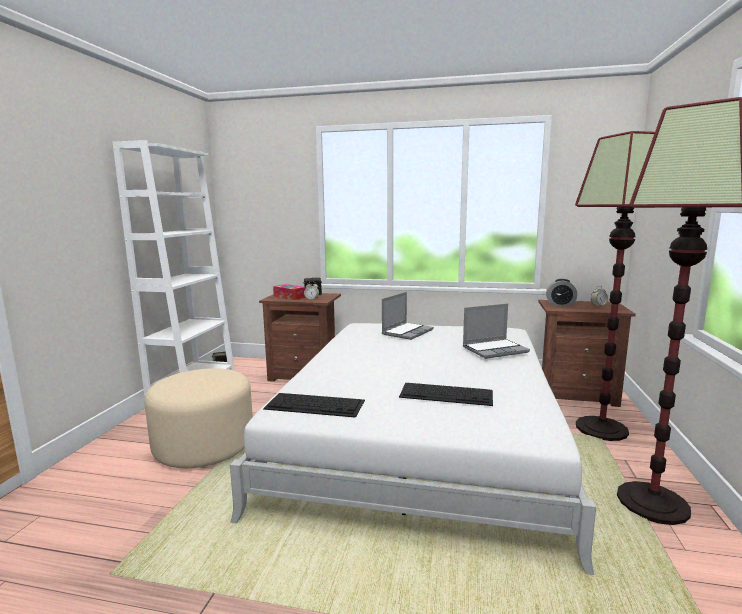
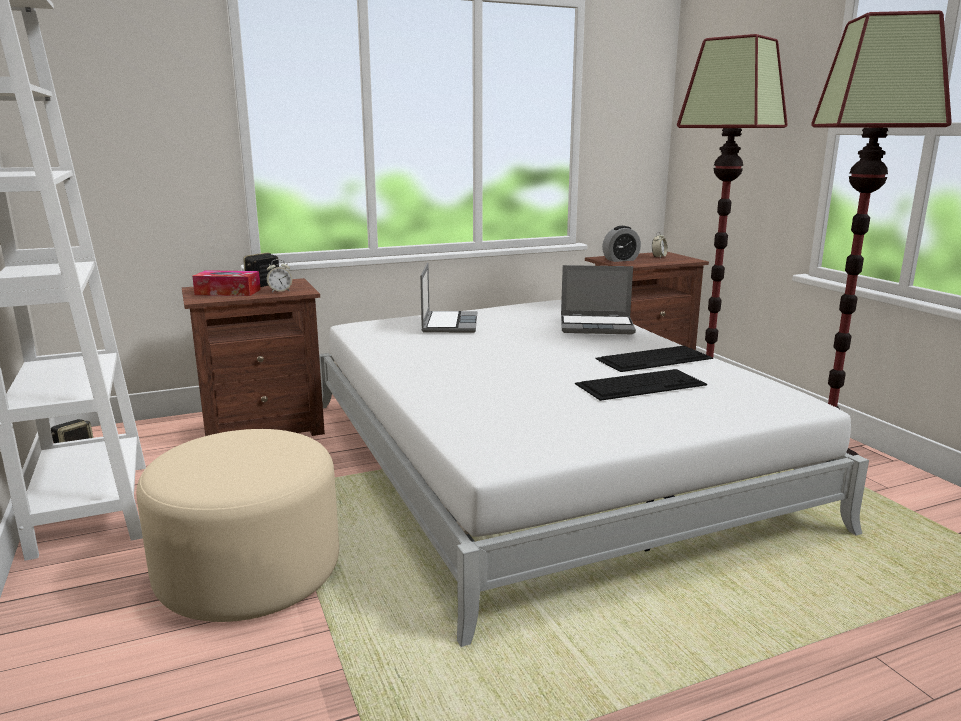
camera: 35 degrees left, 5 degrees up
(316, 404) = (519, 434): keyboard -> keyboard (654, 358)
(495, 349) = (597, 326): laptop -> laptop turned 60 degrees clockwise

